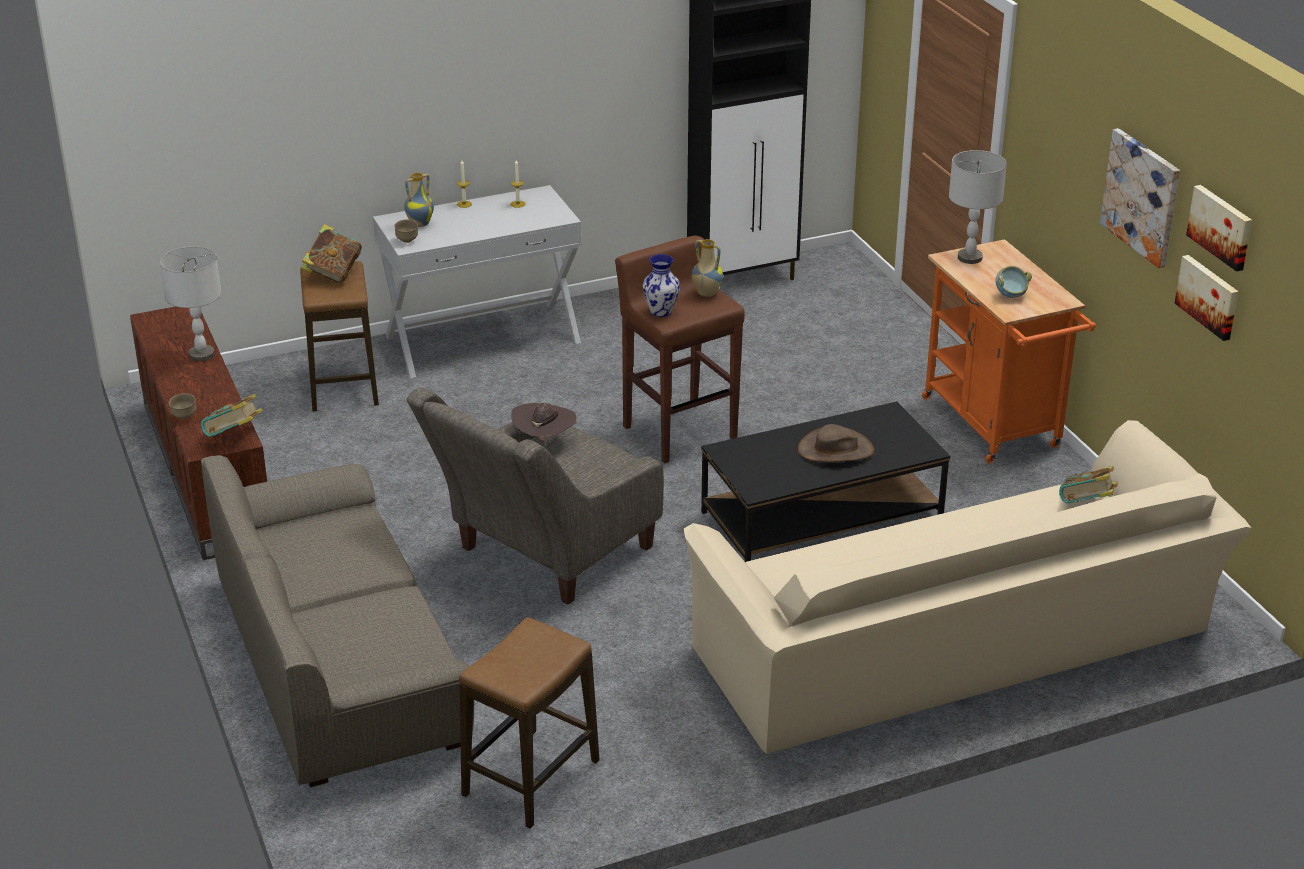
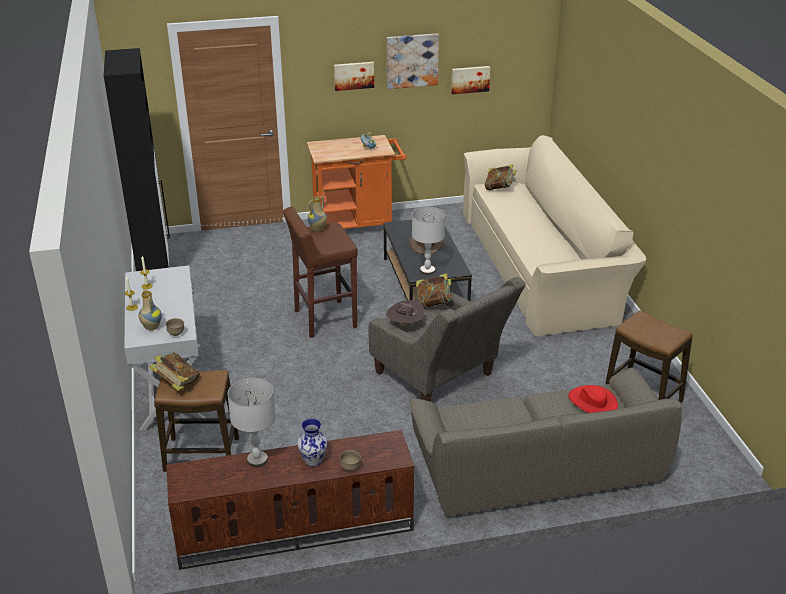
camera: 80 degrees left, 0 degrees up
(234, 437) = (386, 443): book -> book (434, 304)
(398, 647) = (592, 402): none -> red hat
(661, 311) = (332, 245): vase -> vase (313, 460)
(970, 258) = (323, 152): grey table lamp -> grey table lamp (427, 271)
(1221, 227) = (472, 43): picture -> picture (353, 75)

